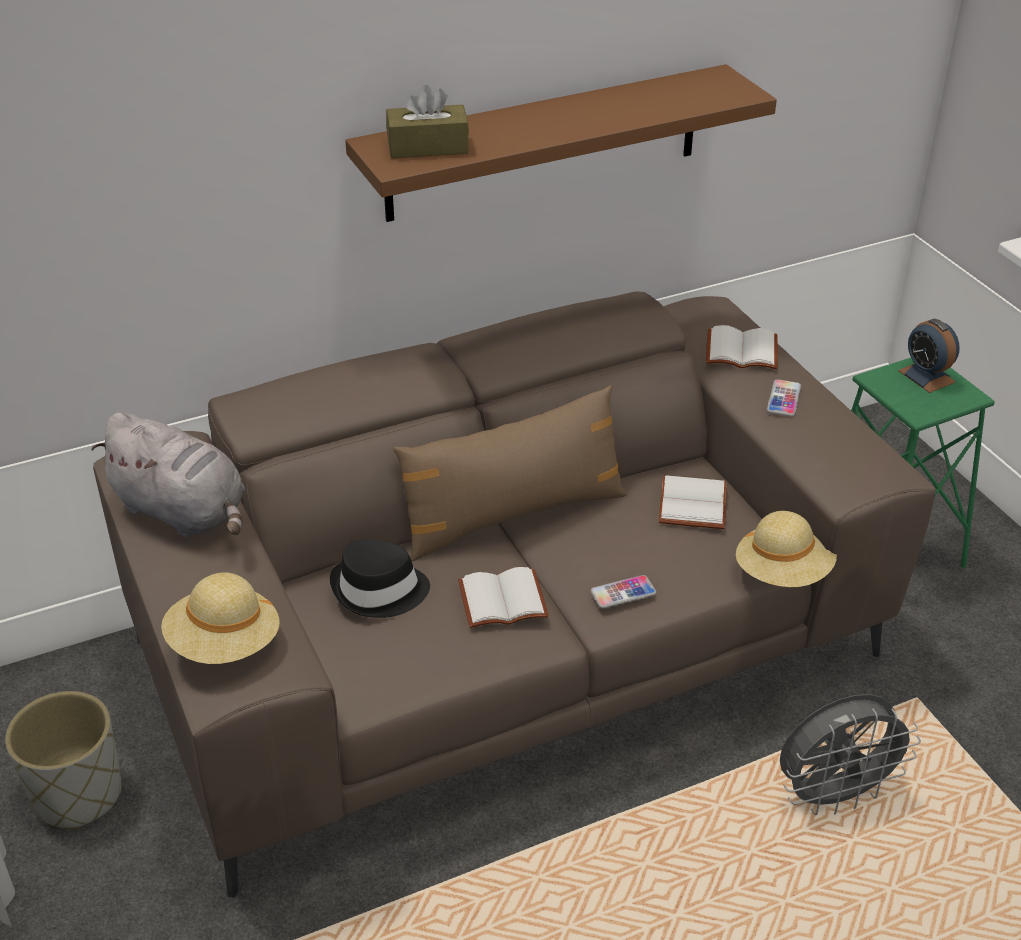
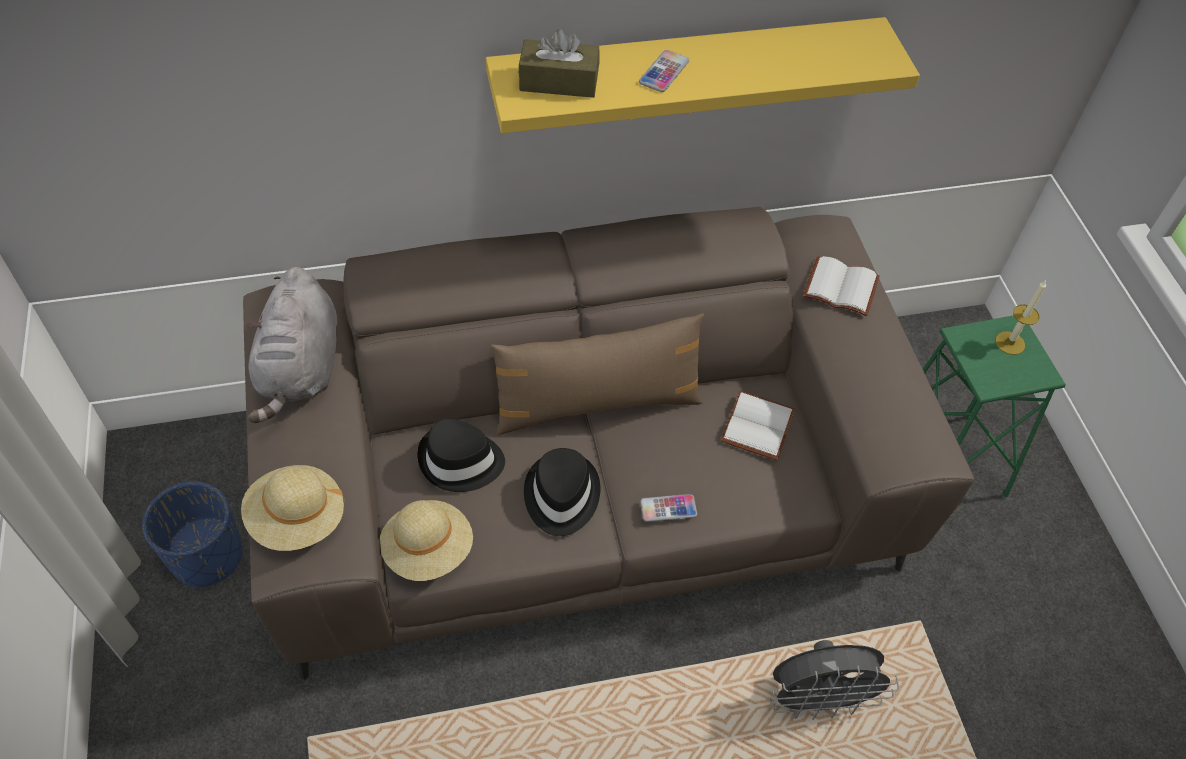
camera: 10 degrees right, 15 degrees up
(78, 794) = (207, 555): grey planter -> blue planter
(184, 512) = (301, 369): grey plush toy -> grey plush toy turned 45 degrees clockwise
(501, 602) = (560, 496): white book -> black hat
(544, 143) = (686, 74): brown shelf -> yellow shelf
(783, 399) = (862, 351): phone -> phone (664, 72)
(783, 573) = (816, 517): beige hat -> beige hat (428, 550)
(926, 376) = (1010, 343): alarm clock -> candle

